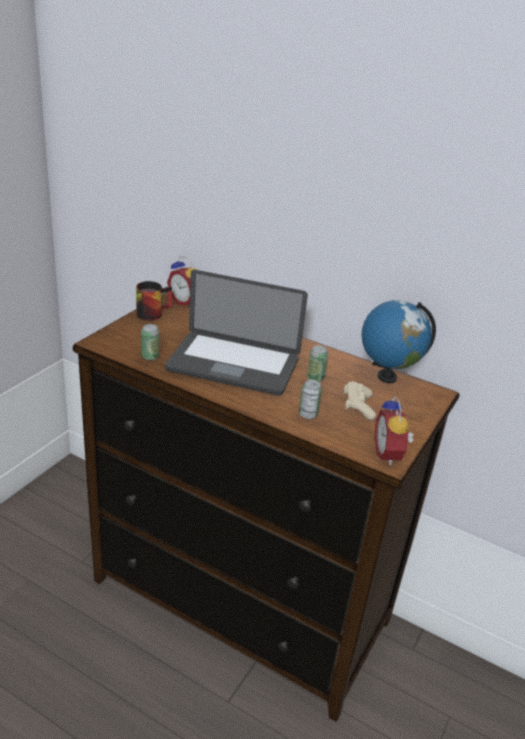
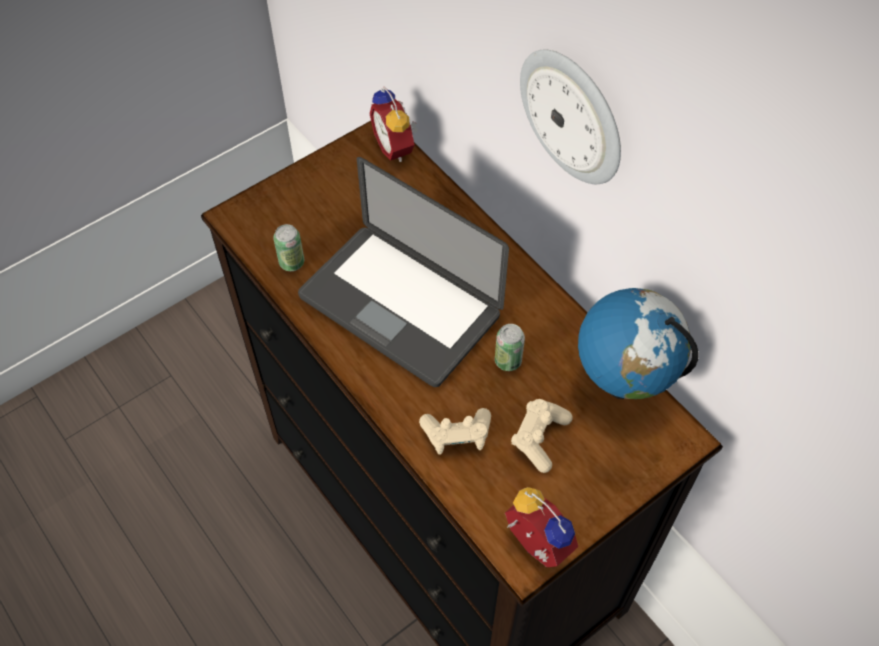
camera: 25 degrees right, 25 degrees up
(152, 312) = (335, 163): mug -> none
(308, 414) = (457, 435): can -> beige game controller
(326, 212) = (573, 116): none -> wall clock
(390, 454) = (534, 546): alarm clock -> alarm clock turned 120 degrees clockwise

